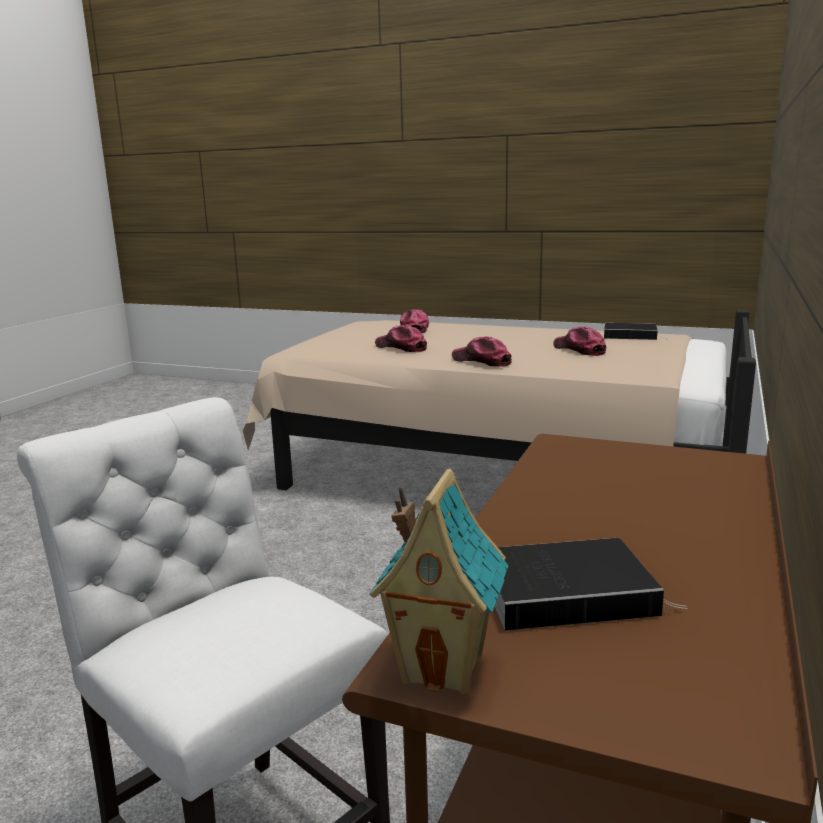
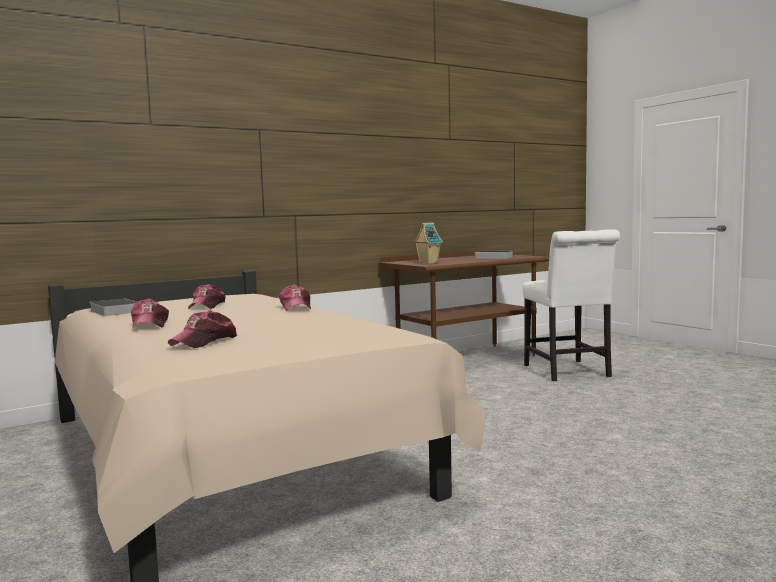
camera: 145 degrees left, 10 degrees down
(401, 347) = (306, 322): cap -> cap (150, 324)
(444, 667) = (529, 256): toy house -> toy house (428, 263)

